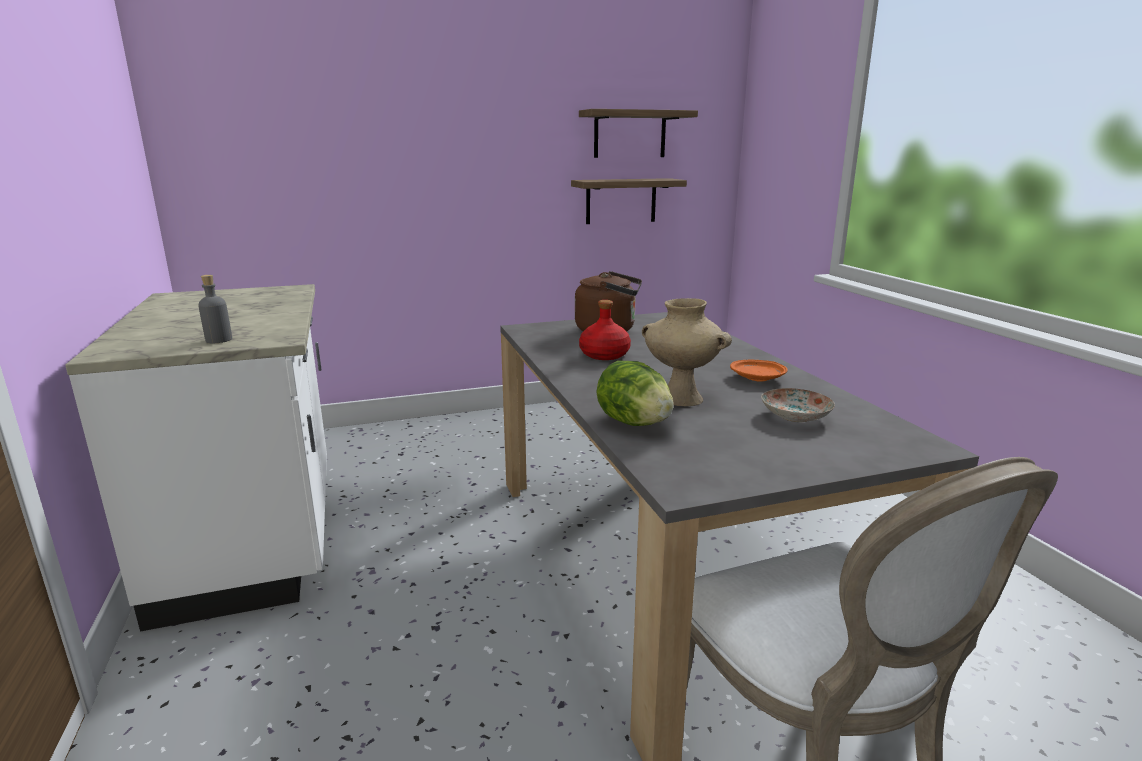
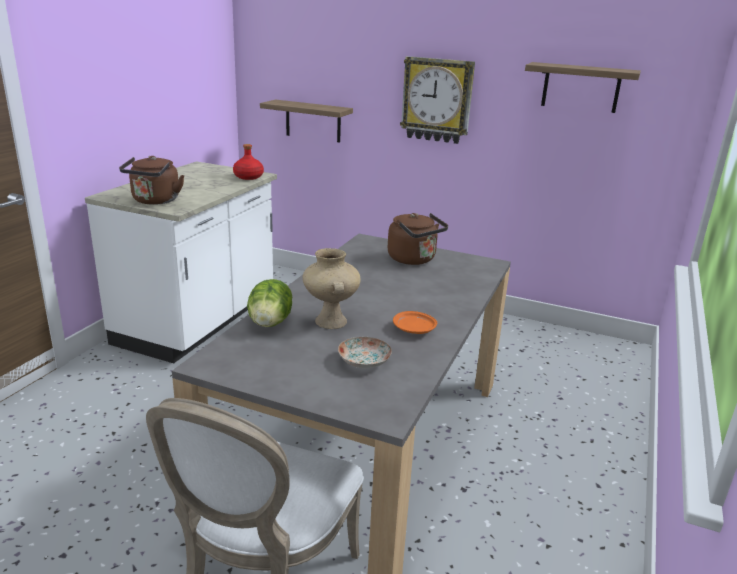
camera: 40 degrees right, 5 degrees up
(219, 340) = (155, 201): grey bottle -> brown kettle
(477, 165) = (437, 100): none -> wall clock
(605, 355) = (365, 276): red bottle -> red bottle (248, 177)
(621, 201) = (563, 148): shelf -> shelf (313, 121)

